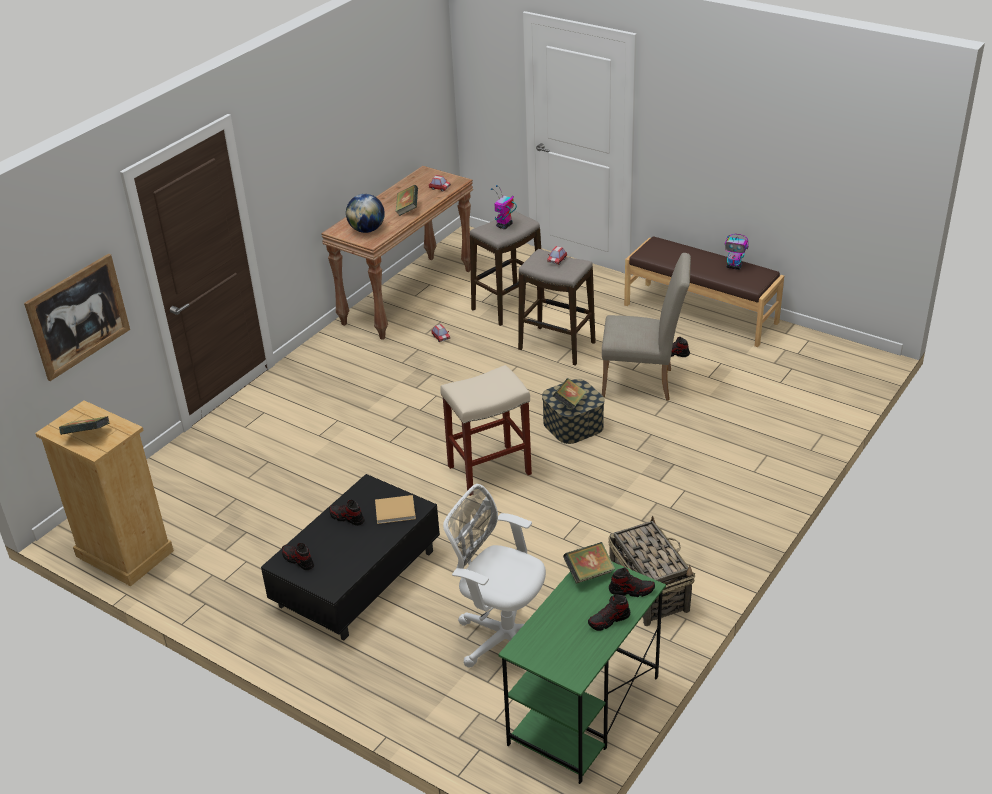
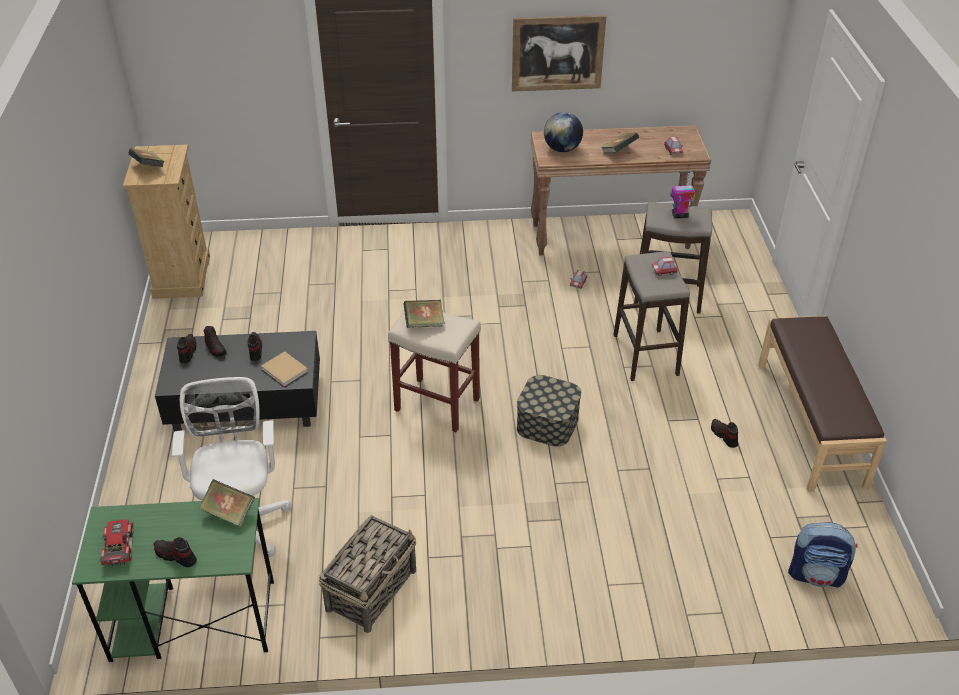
camera: 50 degrees right, 5 degrees up
(78, 316) = (233, 82): picture -> picture (557, 53)
(564, 652) = (117, 547): none -> toy car
(569, 403) = (538, 399): book -> book (424, 323)
(631, 590) = (225, 552): shoe -> shoe (215, 348)
(643, 383) = (656, 438): beige chair -> none
(734, 267) = (847, 396): toy robot -> none
(827, 380) = (816, 574): none -> backpack

